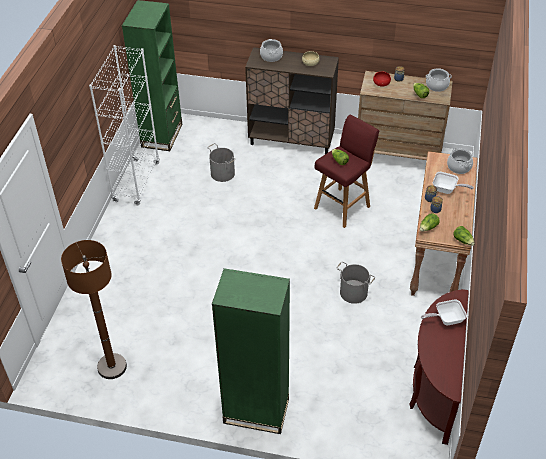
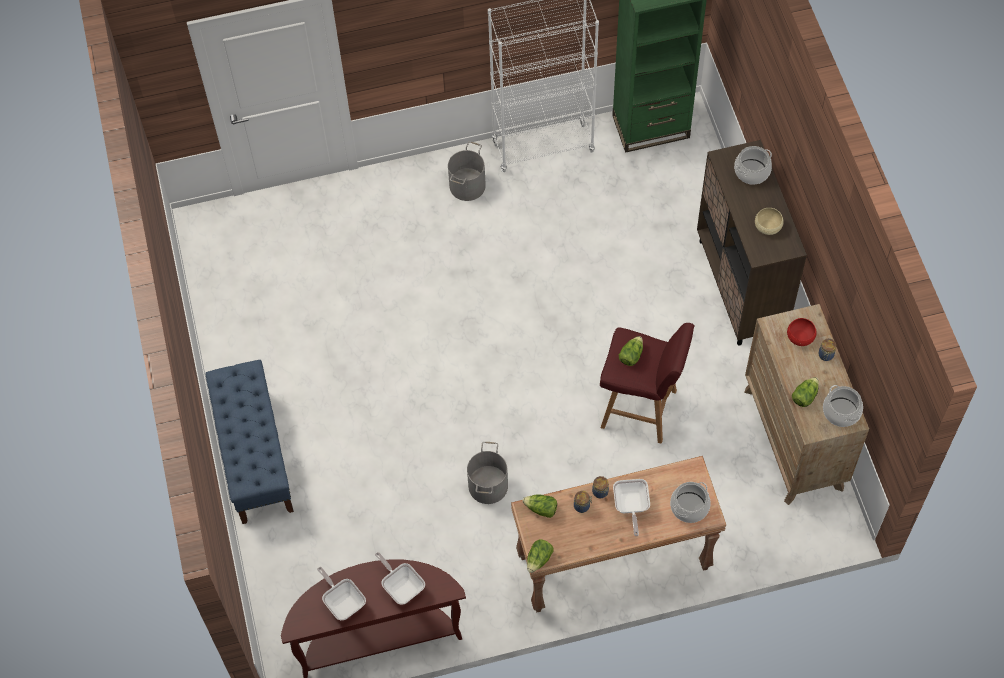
camera: 65 degrees right, 15 degrees up
(112, 367) = (244, 282): brown floor lamp -> none
(223, 173) = (620, 235): grey bucket -> grey bucket (468, 185)
(256, 411) = (254, 455): green bookcase -> blue bench
(443, 355) = (343, 602): none -> frying pan

